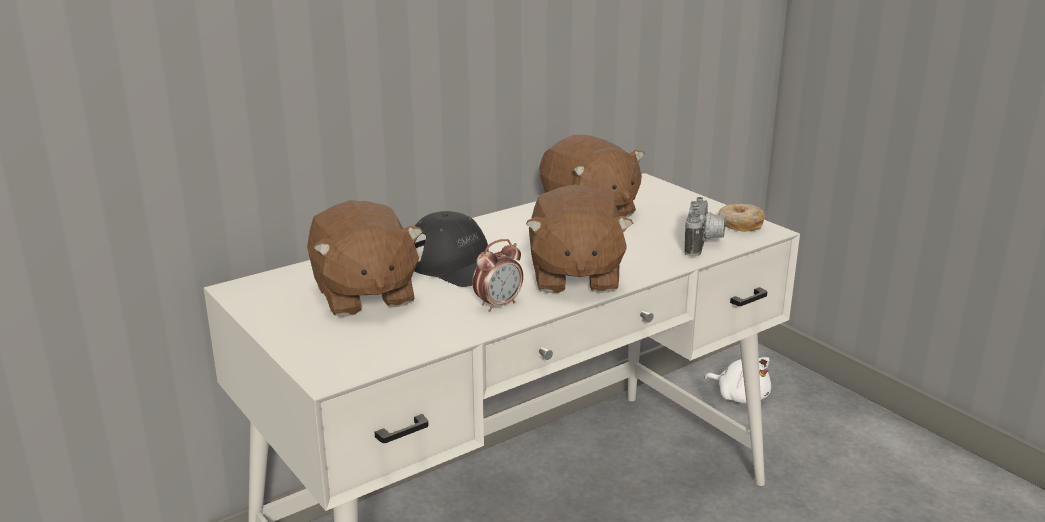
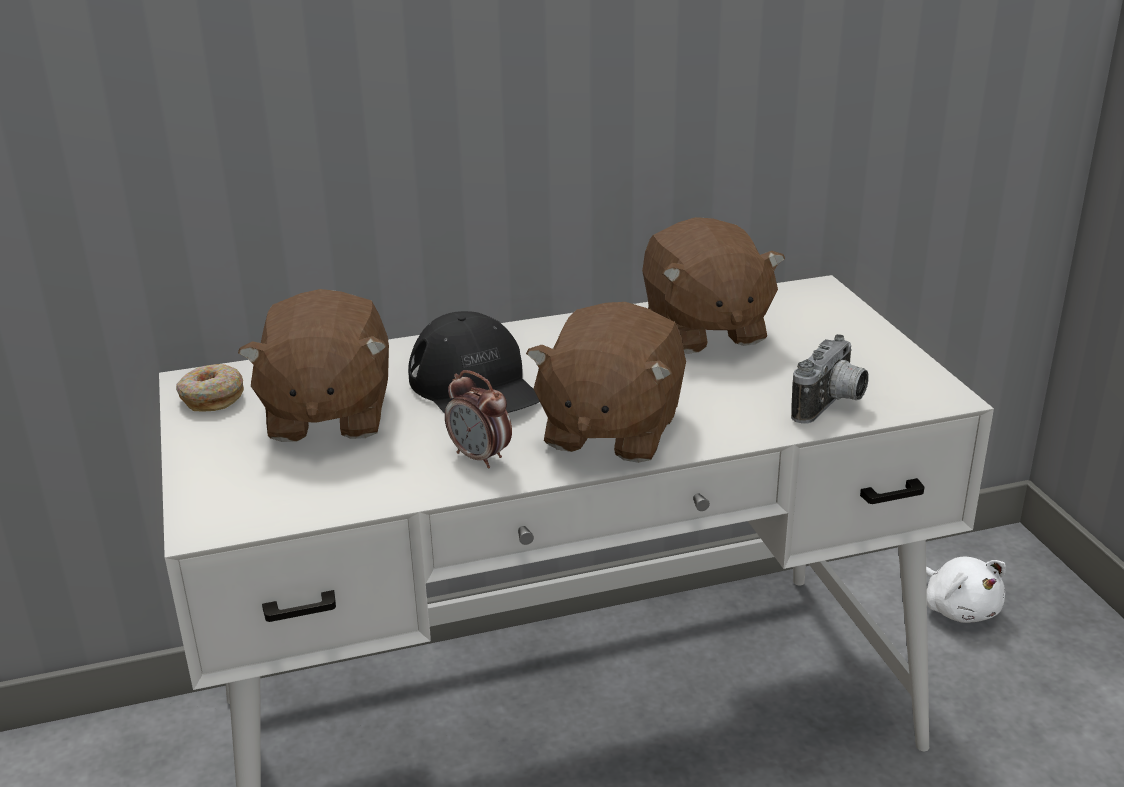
camera: 20 degrees right, 5 degrees up
(498, 305) = (480, 457): alarm clock -> alarm clock turned 60 degrees clockwise
(739, 224) = (909, 380): donut -> donut (212, 397)

